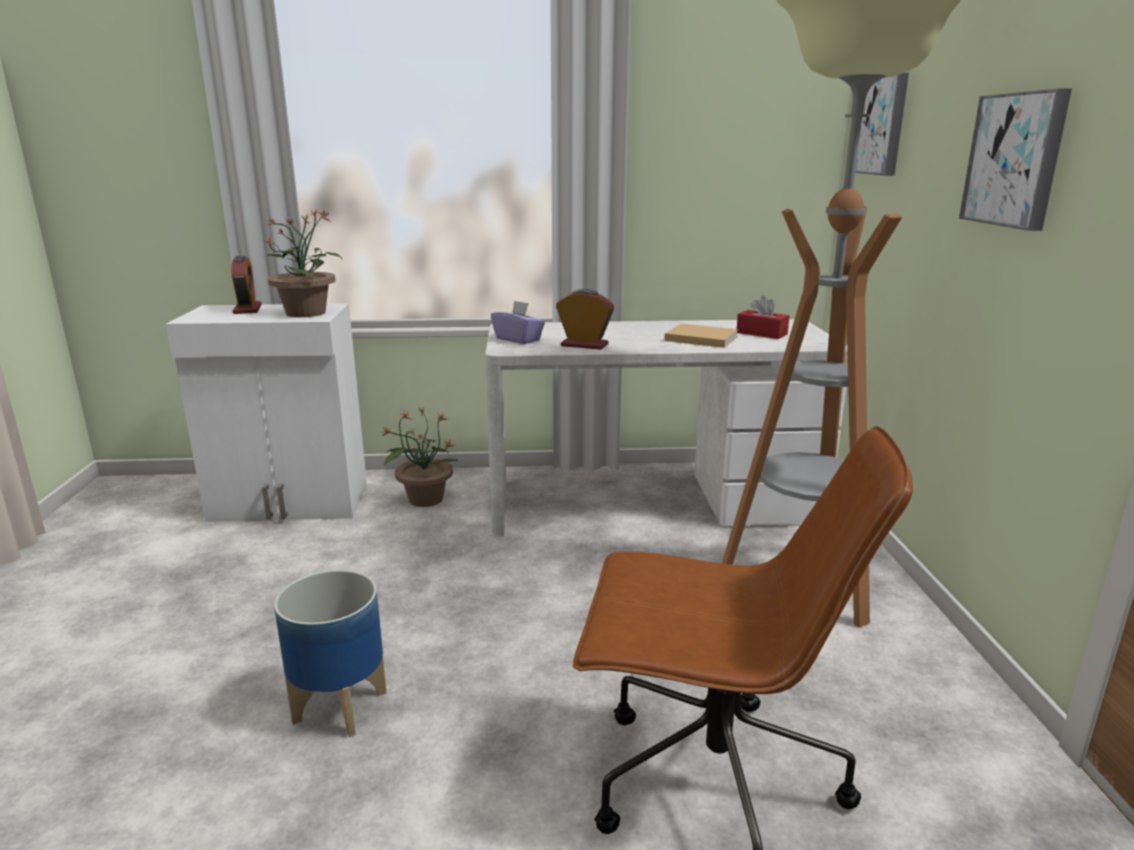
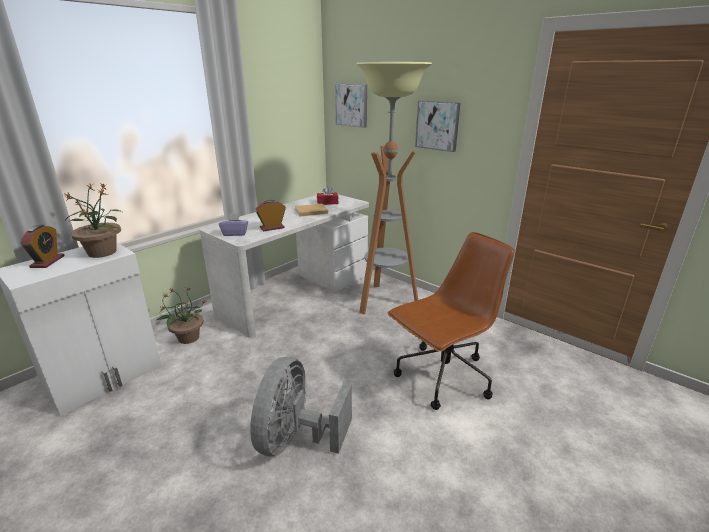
camera: 45 degrees left, 5 degrees up
(247, 309) = (47, 262): alarm clock -> alarm clock turned 60 degrees clockwise
(339, 708) = (296, 439): planter -> grey fan

